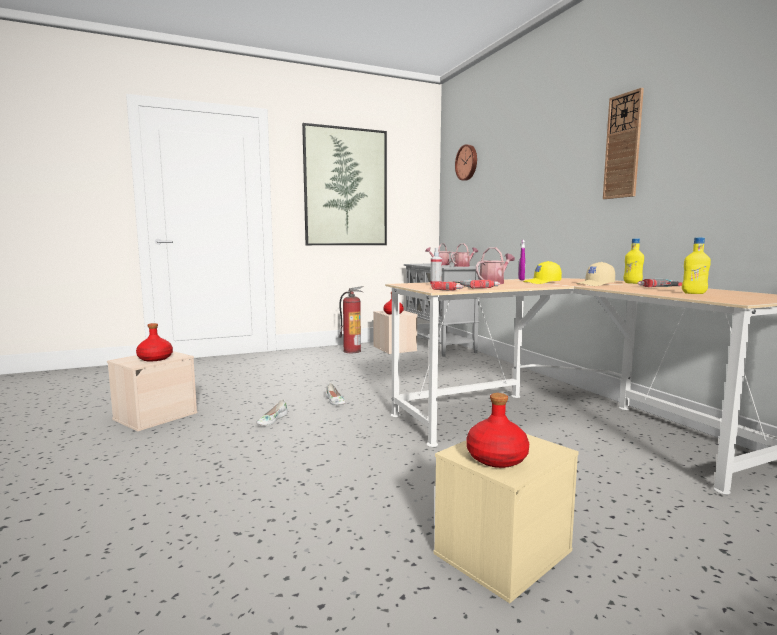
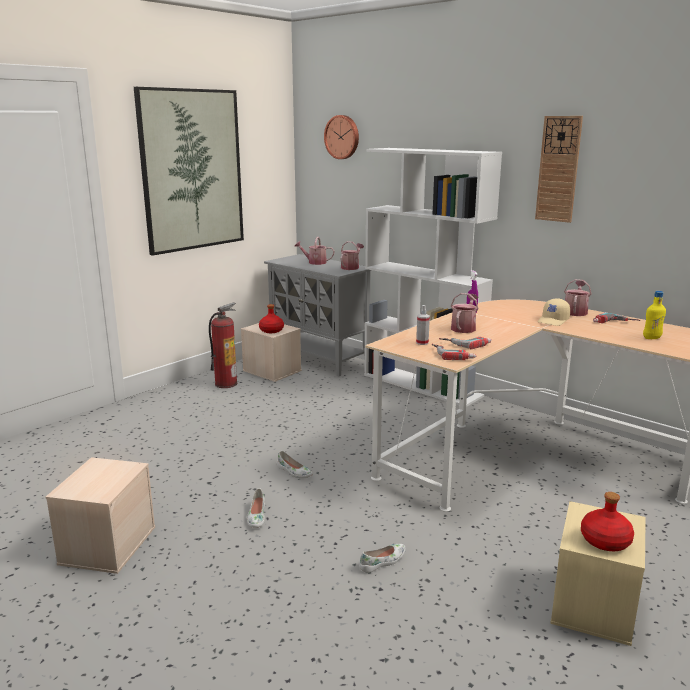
camera: 25 degrees left, 10 degrees up
(155, 358) = (107, 479): red bottle -> none
(329, 467) = (383, 562): none -> white shoe
(509, 369) = (422, 385): none -> white bookcase
(542, 282) = (503, 320): yellow cap -> none
(632, 283) = (575, 311): yellow bottle -> watering can

